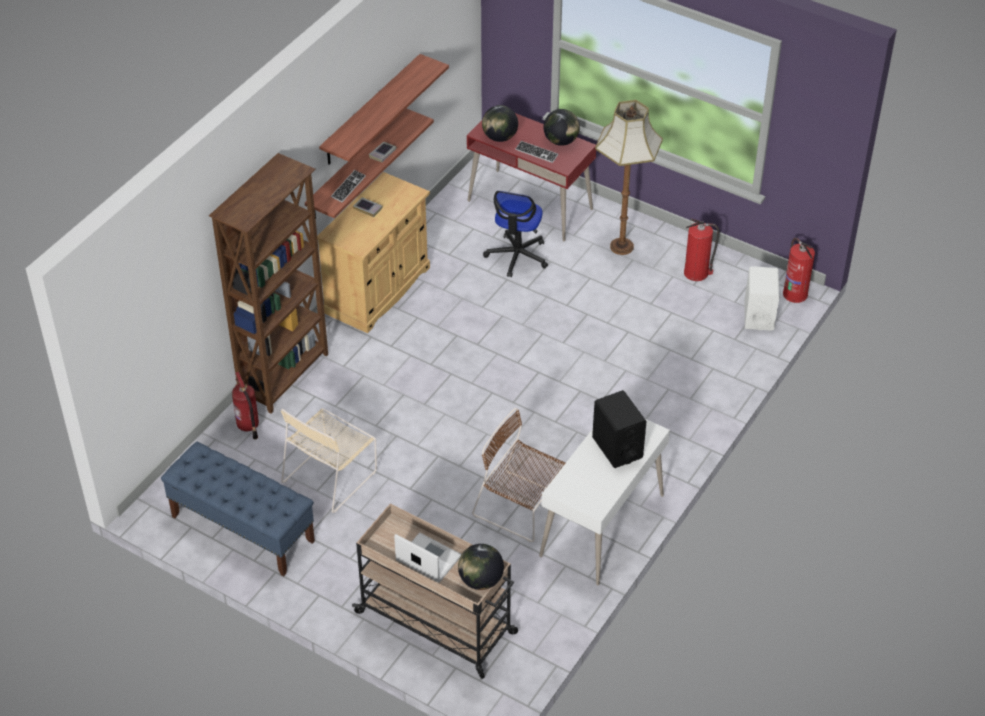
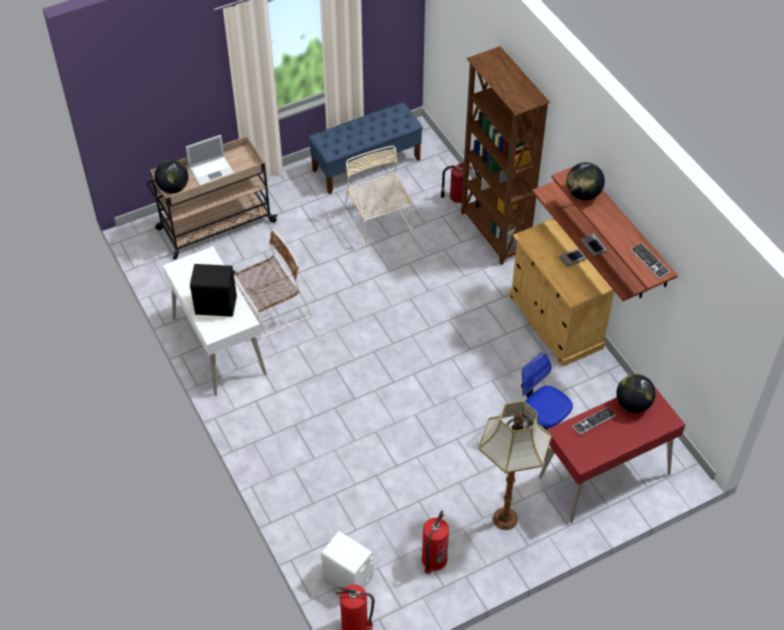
camera: 120 degrees right, 5 degrees up
(348, 187) = (562, 210): keyboard -> keyboard (649, 261)
(561, 141) = (600, 448): globe -> globe (583, 194)

